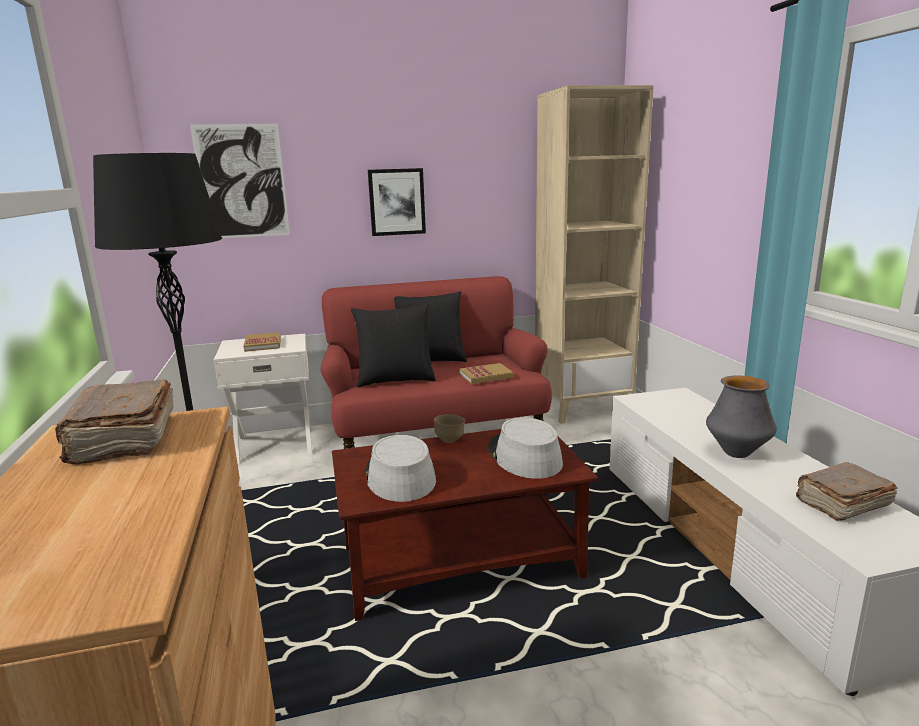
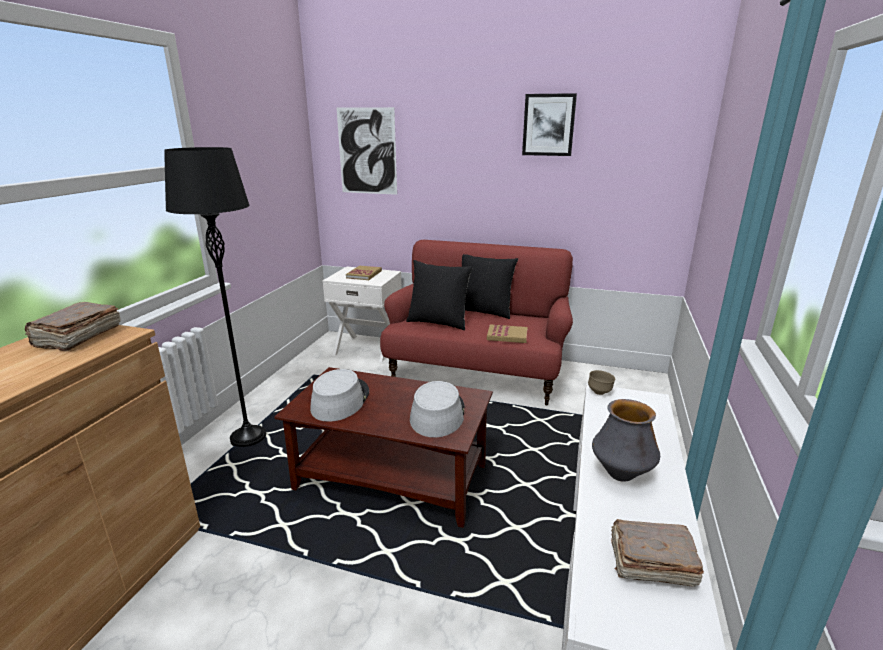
camera: 30 degrees right, 5 degrees up
(396, 202) = (480, 175): picture -> picture (548, 125)
(450, 441) = (406, 384): brown bowl -> brown bowl (599, 392)
(582, 407) = (622, 383): beige bookcase -> none

